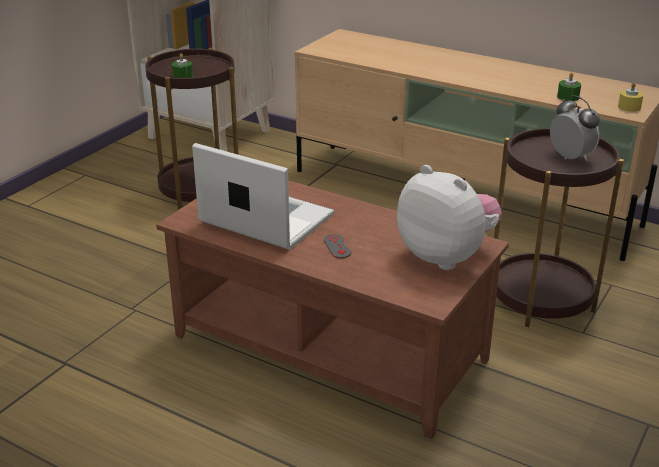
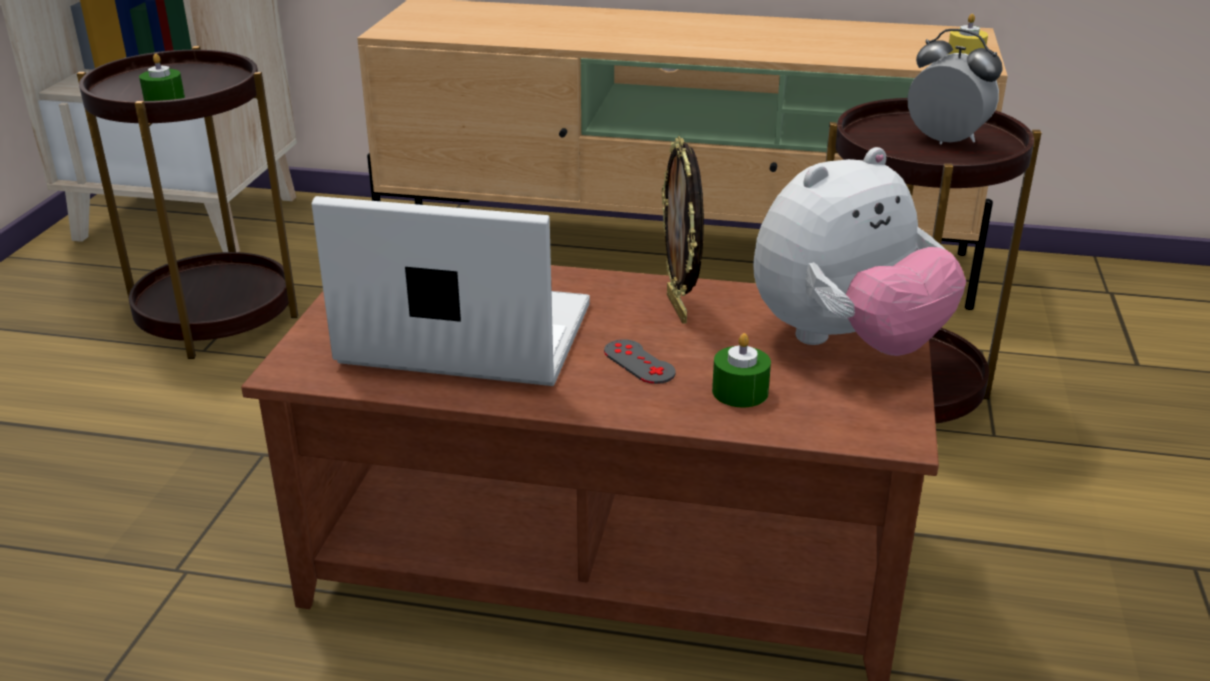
camera: 20 degrees left, 0 degrees up
(376, 224) = (679, 308): none -> picture frame
(446, 256) = (846, 343): plush toy -> plush toy turned 120 degrees clockwise
(568, 97) = (863, 54): green candle -> green candle (740, 392)

